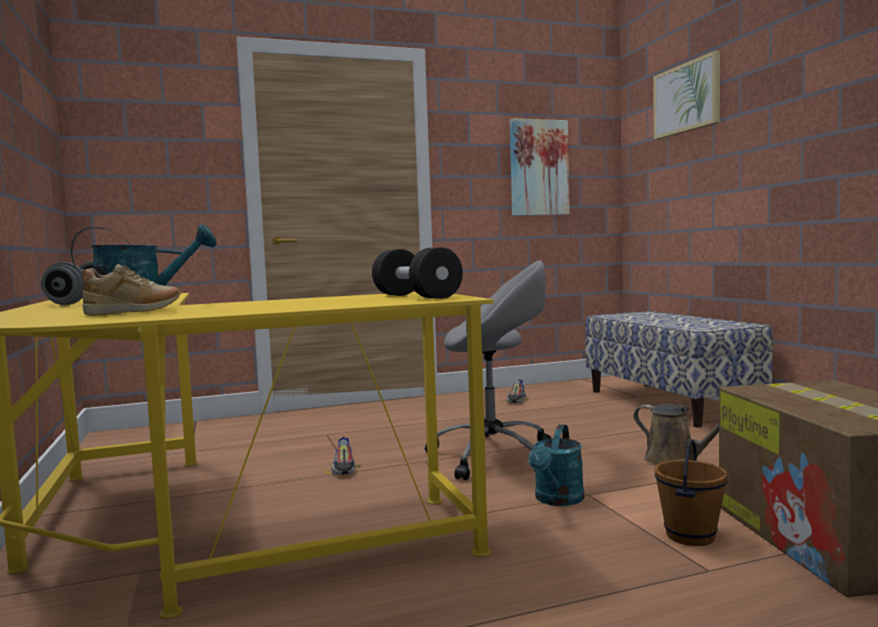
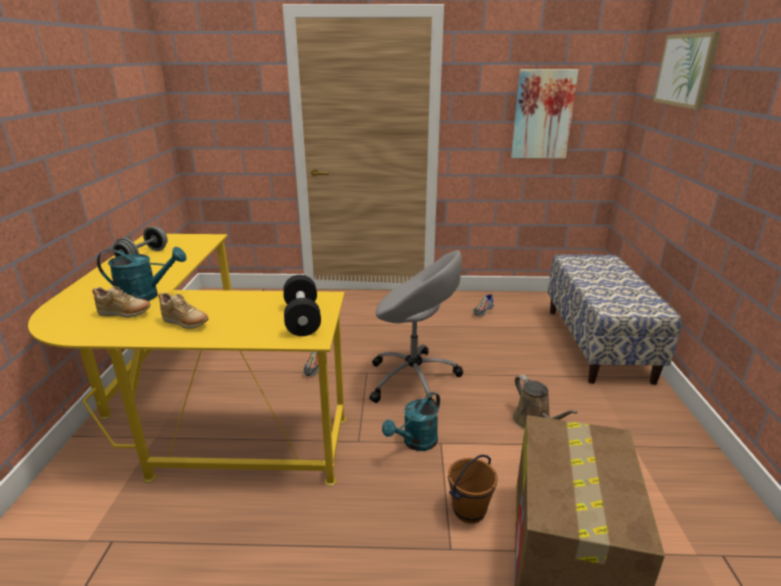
camera: 20 degrees right, 20 degrees up
(250, 308) = (185, 324): none -> beige shoe

